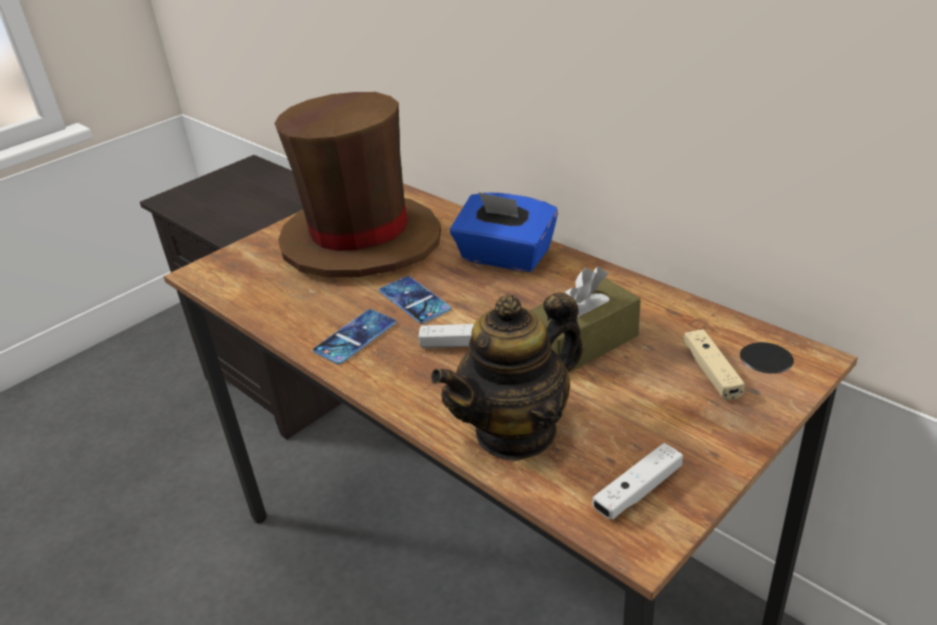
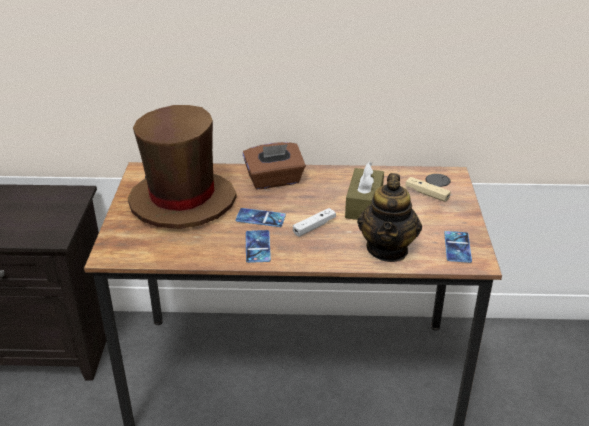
camera: 45 degrees left, 0 degrees up
(505, 257) = (274, 180): blue tissue box -> brown tissue box
(638, 491) = (457, 247): white game controller -> phone

